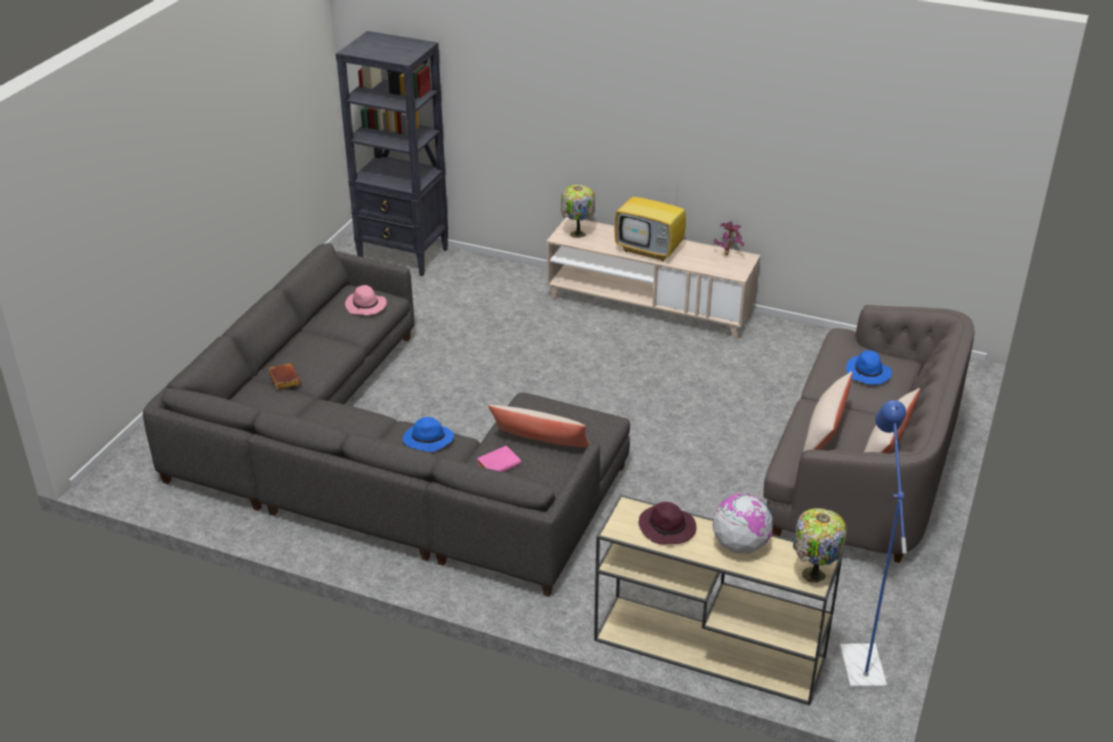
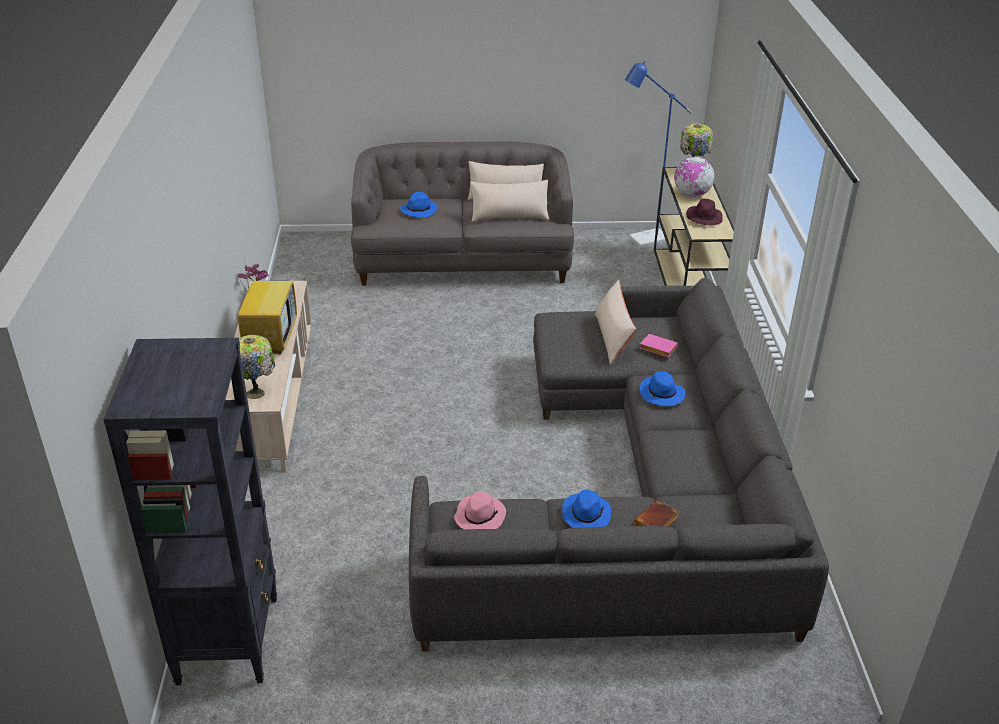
camera: 115 degrees left, 0 degrees up
(323, 350) = (586, 514): none -> blue hat

